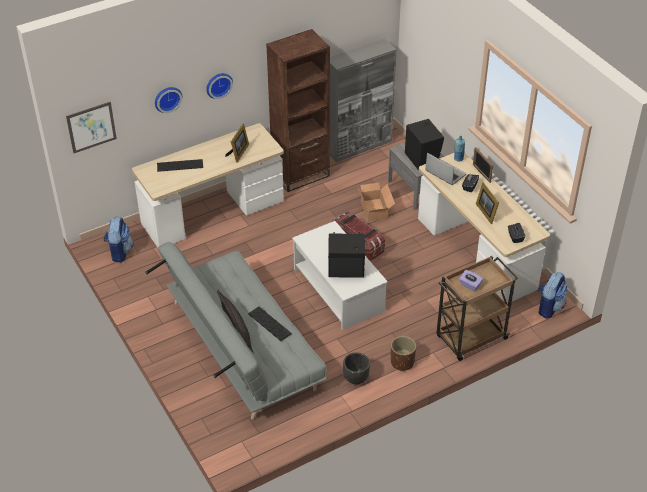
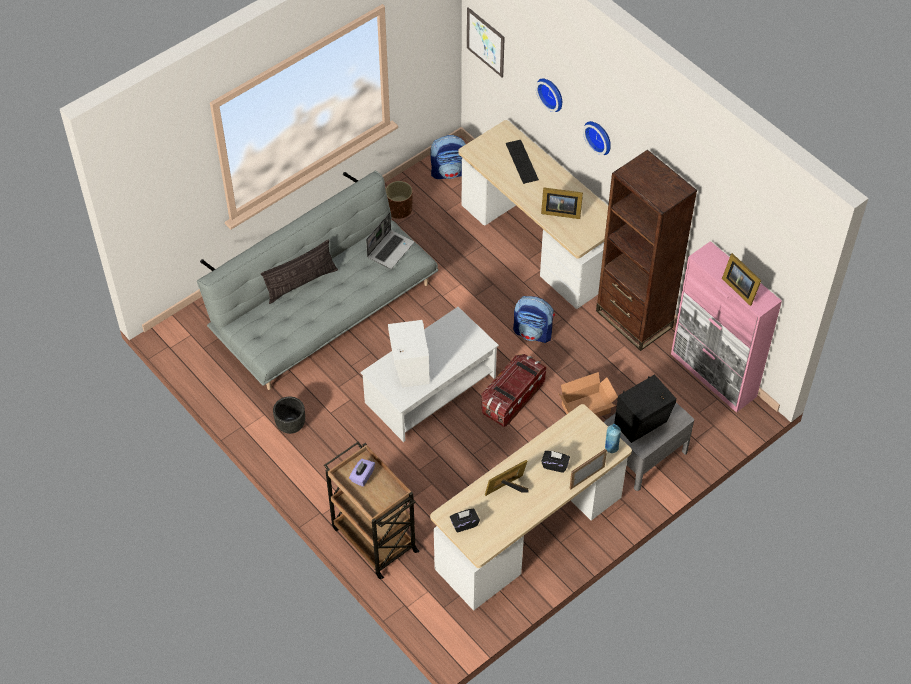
camera: 80 degrees right, 10 degrees up
(269, 323) = (316, 310): keyboard -> none
(346, 271) = (410, 369): black speaker -> white speaker
(359, 146) = (713, 375): grey cabinet -> pink cabinet
(370, 53) = (739, 288): none -> picture frame
(402, 362) = (323, 469): brown planter -> brown planter (399, 209)
(445, 173) = (576, 434): laptop -> laptop (390, 249)
(549, 307) = (444, 626): backpack -> backpack (533, 332)

